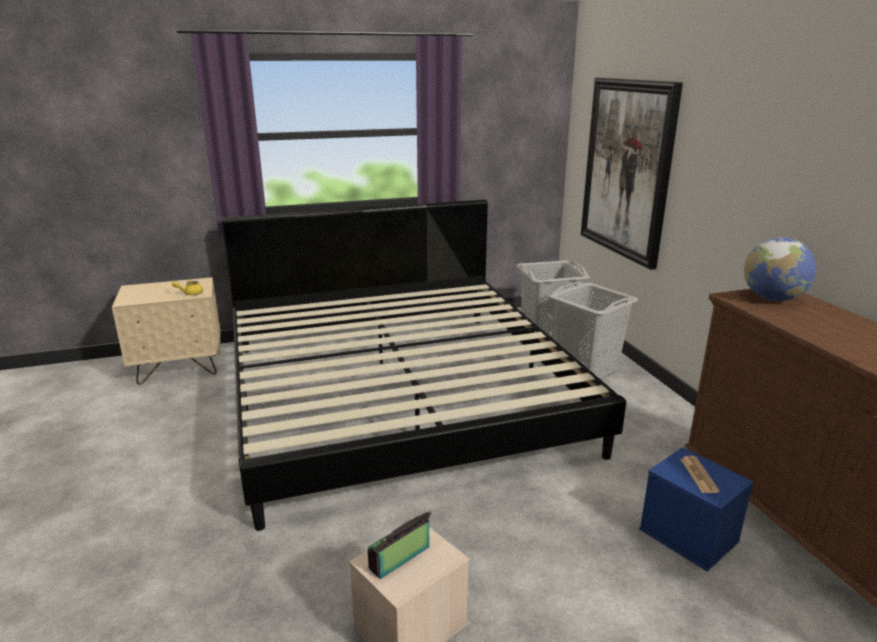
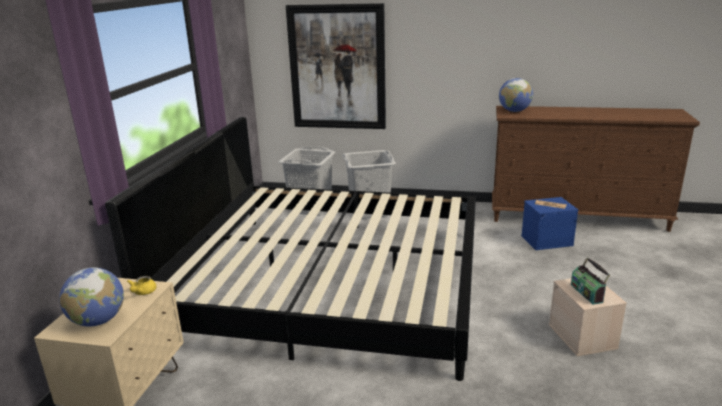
camera: 60 degrees left, 0 degrees up
(145, 294) = (98, 321): none -> globe

